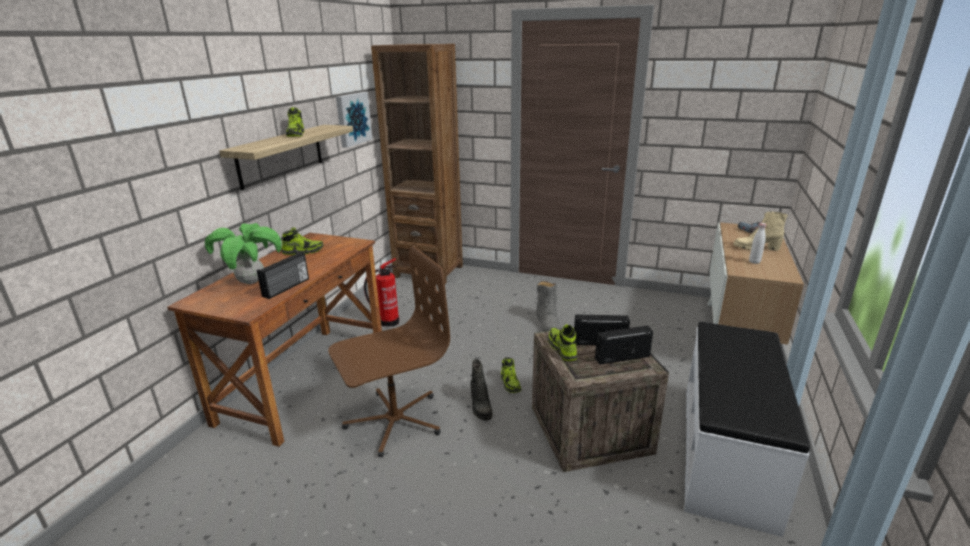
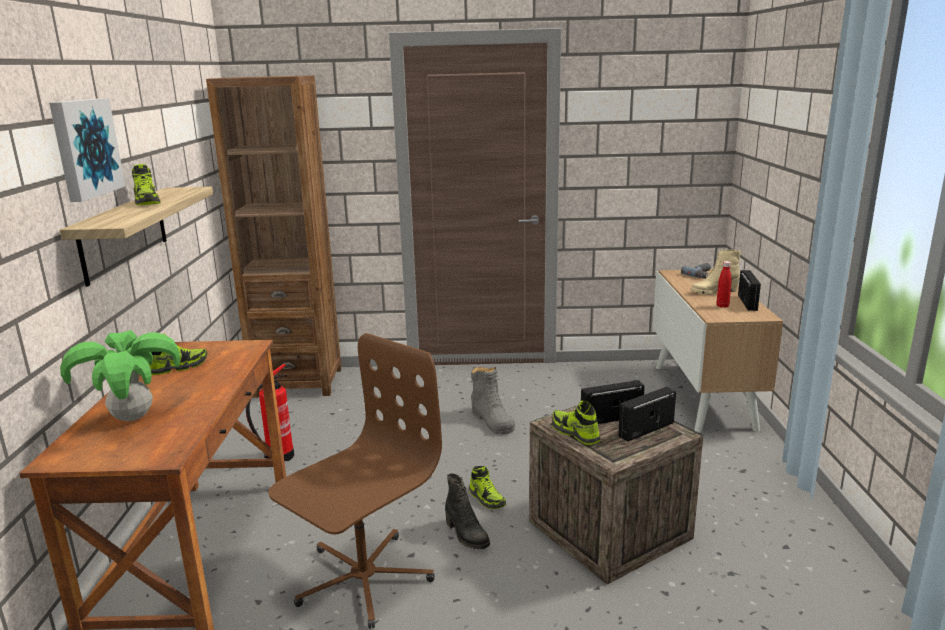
camera: 20 degrees left, 5 degrees down
(287, 288) = (197, 416): radio -> radio (748, 302)
(352, 119) = (191, 179): picture -> picture (84, 148)
(727, 453) = (762, 520): white bench -> none
(754, 262) = (722, 306): white bottle -> red bottle

